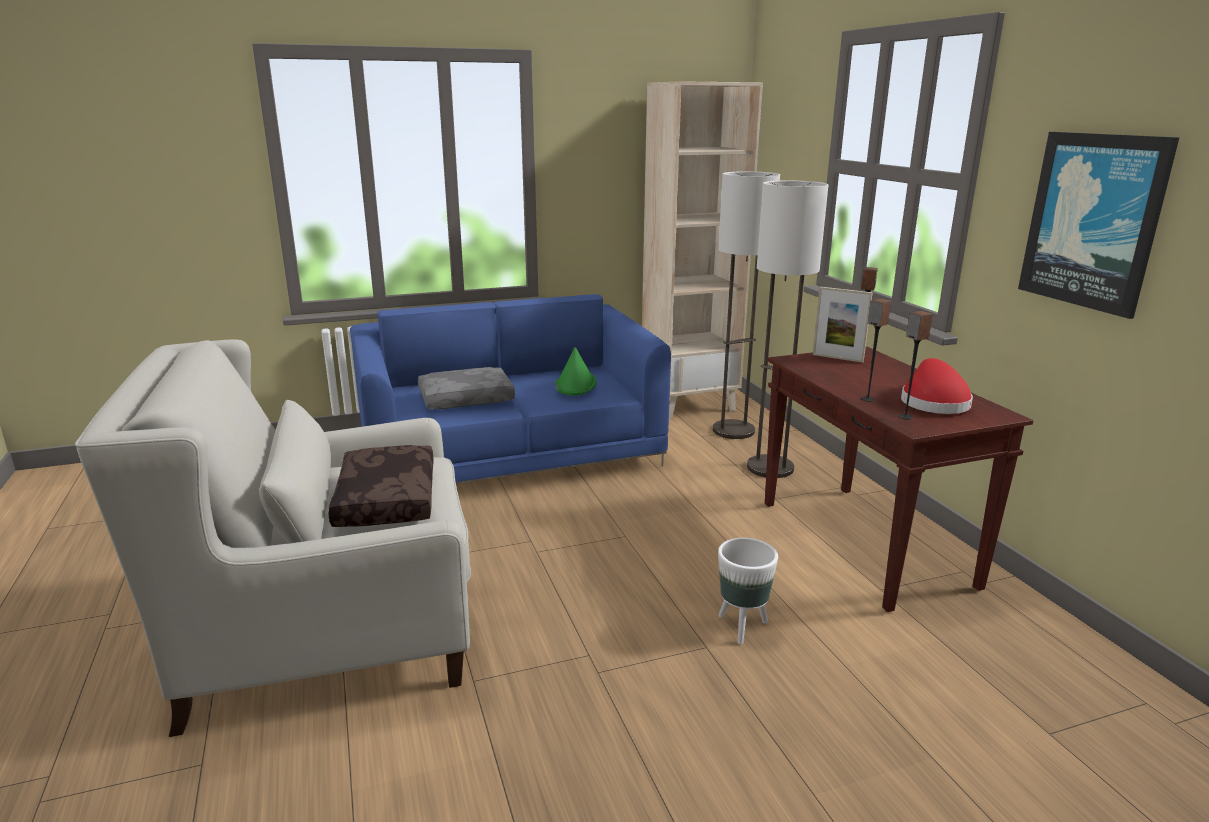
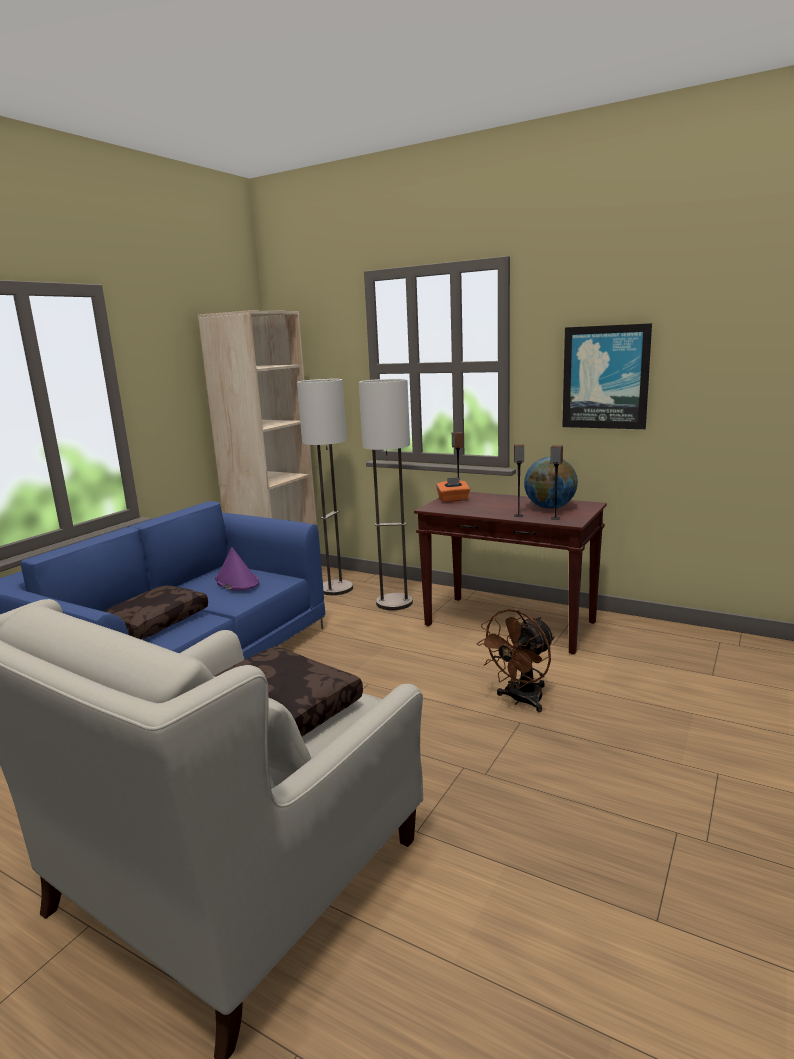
camera: 40 degrees left, 5 degrees down
(466, 398) = (154, 622): grey pillow -> brown pillow
(575, 384) = (236, 581): green hat -> purple hat
(742, 627) = (521, 700): white planter -> brown fan
(837, 358) = (453, 500): picture frame -> orange tissue box
(932, 402) = (550, 508): red hat -> globe

